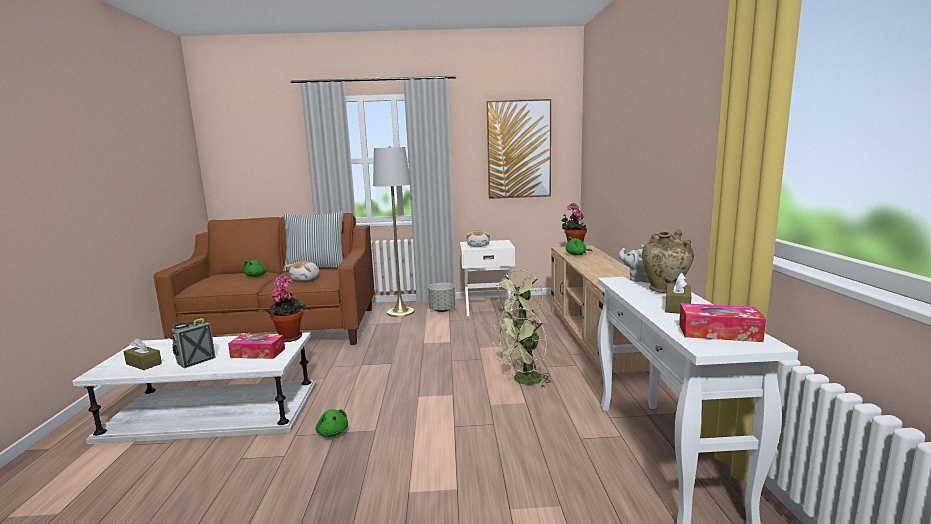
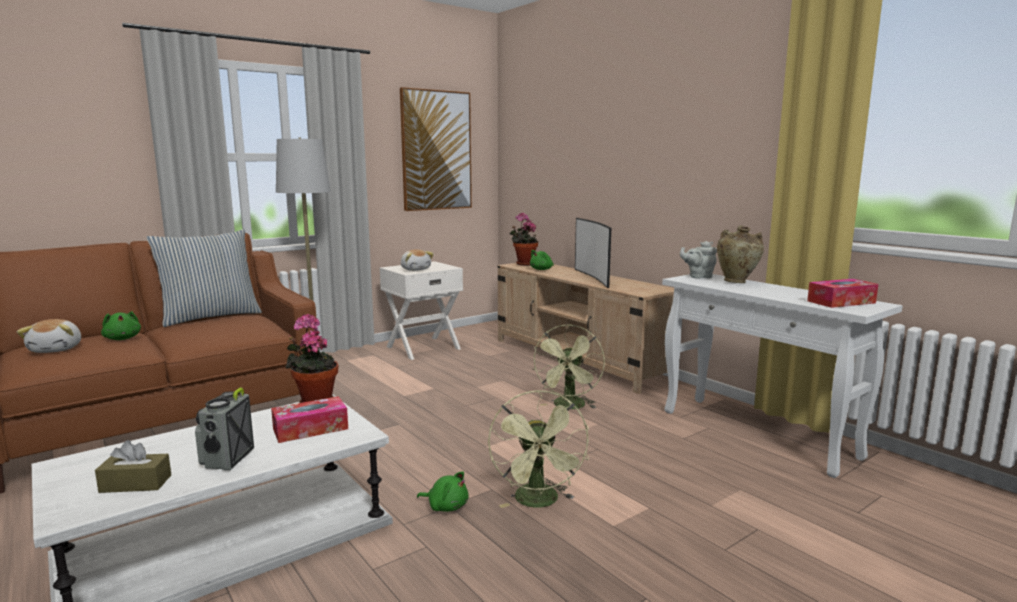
camera: 35 degrees left, 0 degrees up
(306, 279) = (231, 331): plush toy -> plush toy (57, 349)
(442, 310) = (369, 358): grey planter -> none
(521, 326) = (489, 359): green fan -> green fan (539, 502)
(604, 267) = (594, 278): none -> television
(677, 307) = (774, 291): brown tissue box -> none

